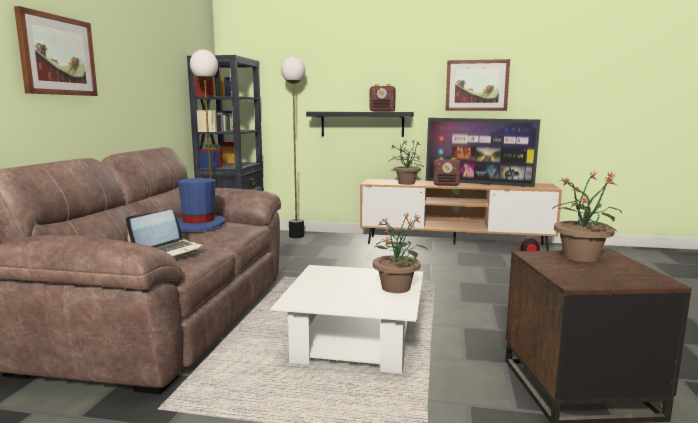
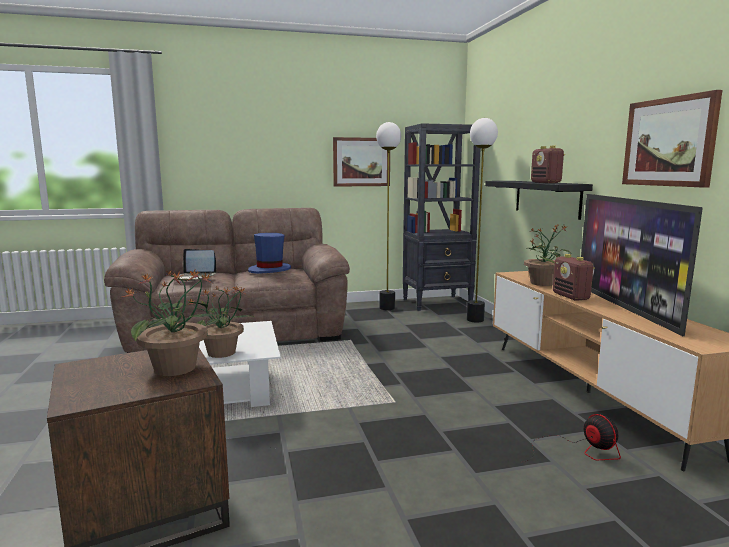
camera: 65 degrees right, 0 degrees up
(57, 55) = (242, 141): picture -> picture (361, 162)

